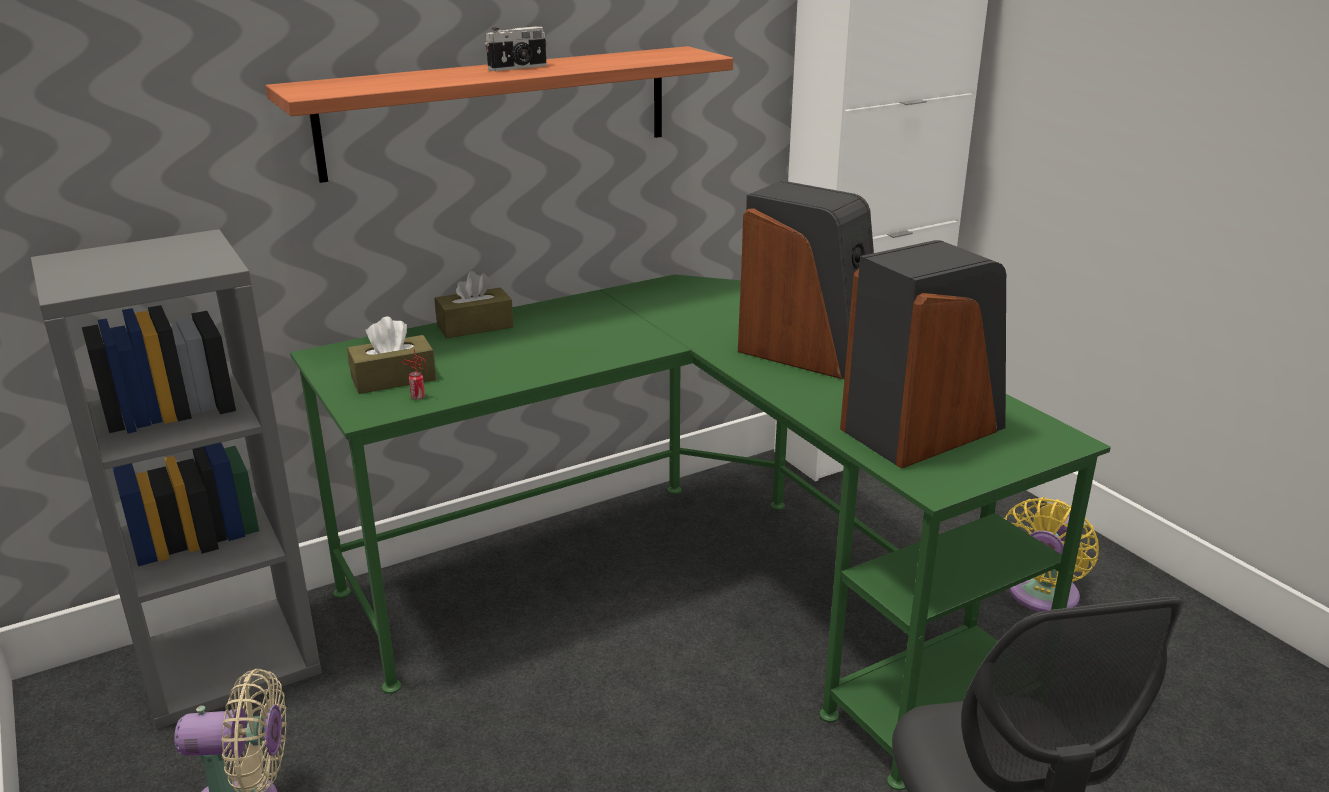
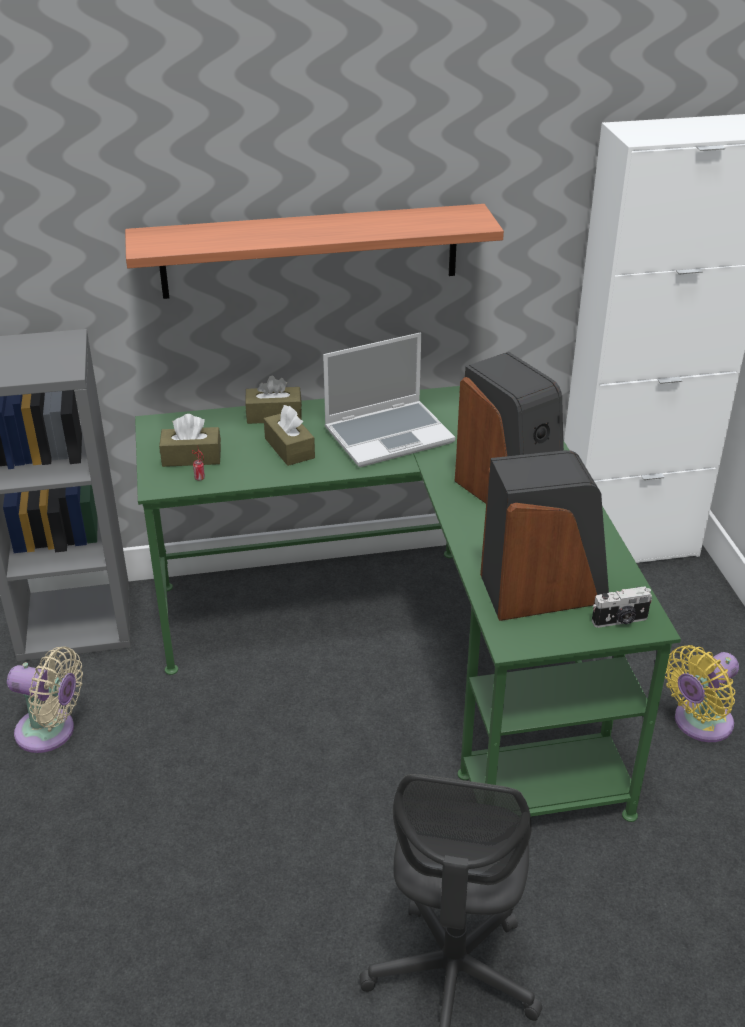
camera: 20 degrees right, 10 degrees up
(516, 352) = (289, 448): none -> brown tissue box
(518, 68) = (318, 227): camera -> camera (620, 621)
(629, 323) = (389, 434): none -> laptop

